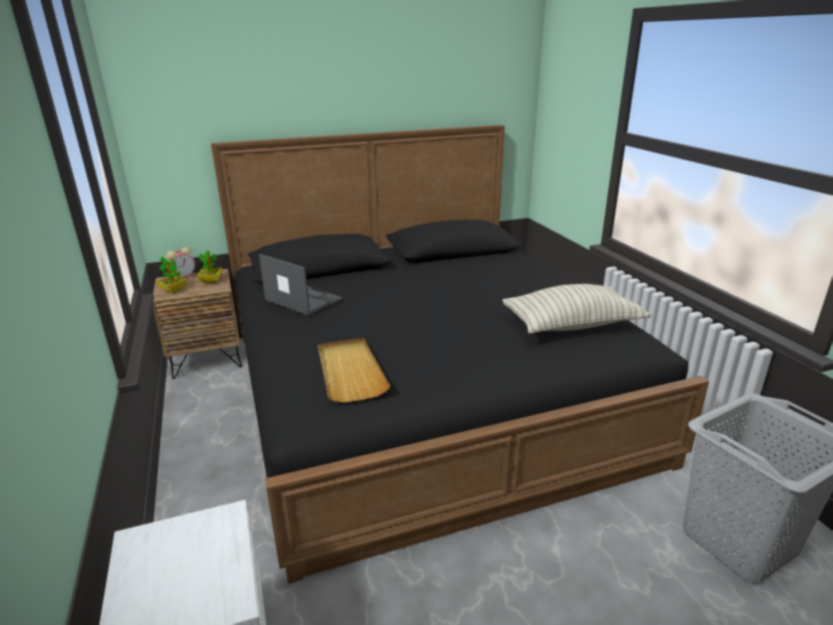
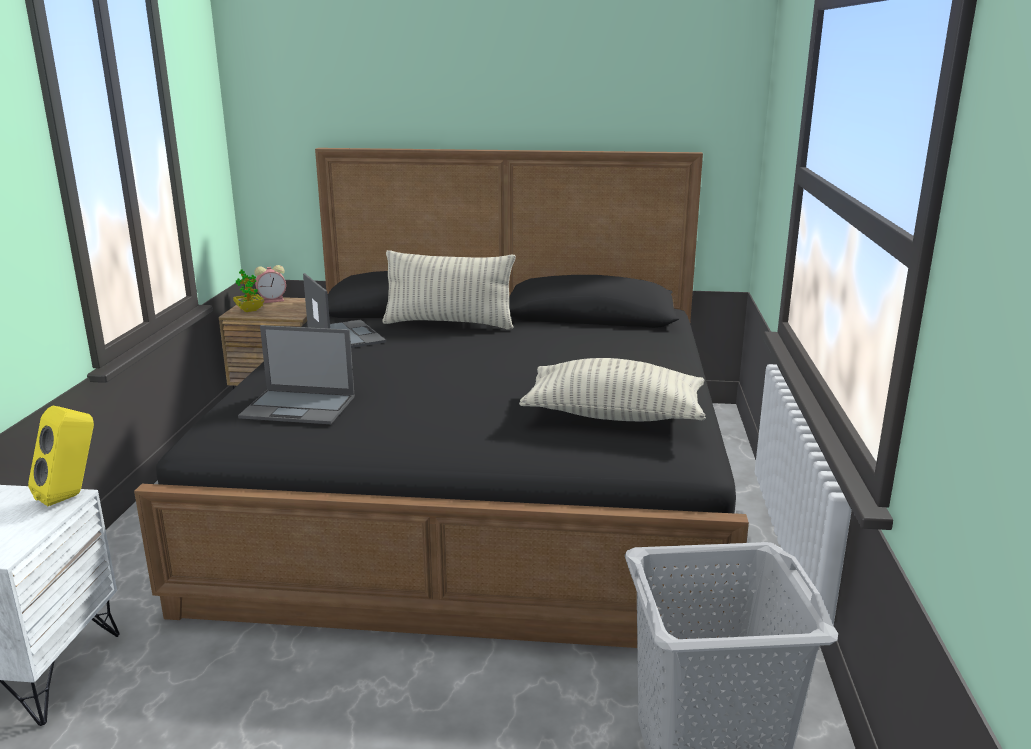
camera: 25 degrees right, 5 degrees down
(211, 281) = (294, 308): potted plant -> none
(229, 514) = (71, 496): none -> yellow speaker
(350, 372) = (299, 407): beige tray -> laptop
(369, 274) = (449, 323): none -> pillow

